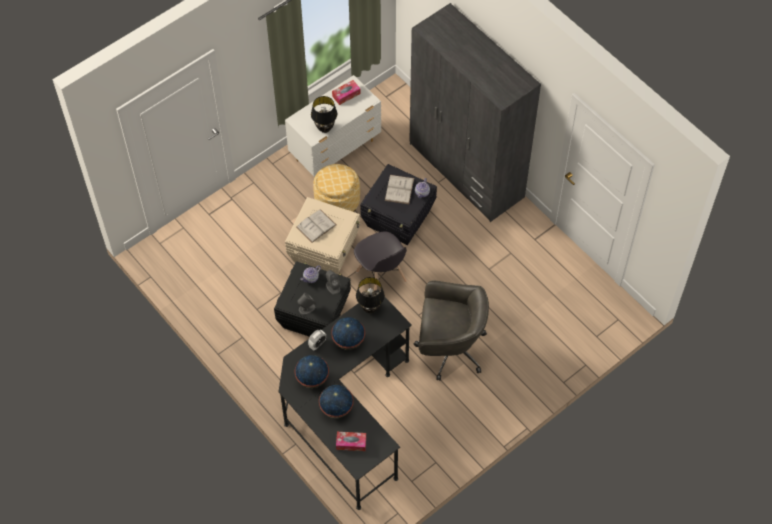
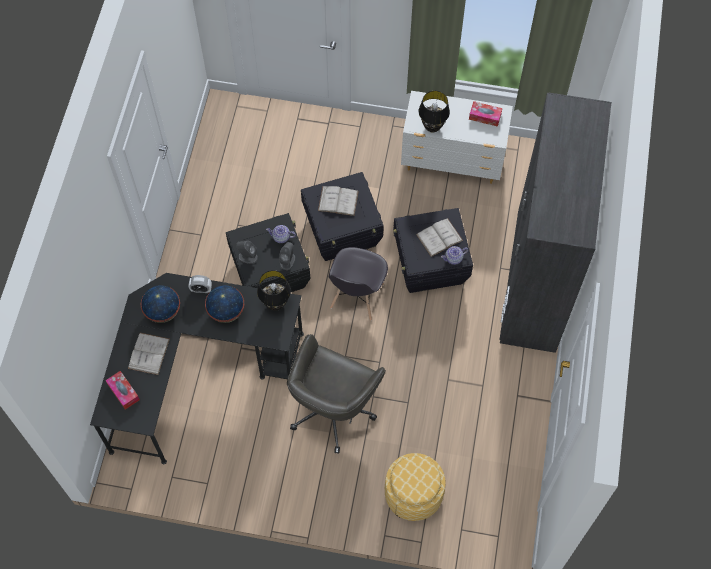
camera: 50 degrees right, 5 degrees up
(325, 250) = (343, 232): beige storage box -> black storage box
(336, 408) = (148, 353): globe -> white book
(337, 202) = (401, 204): ottoman -> ottoman (413, 494)
(449, 348) = (333, 408): grey office chair -> grey office chair turned 60 degrees clockwise

